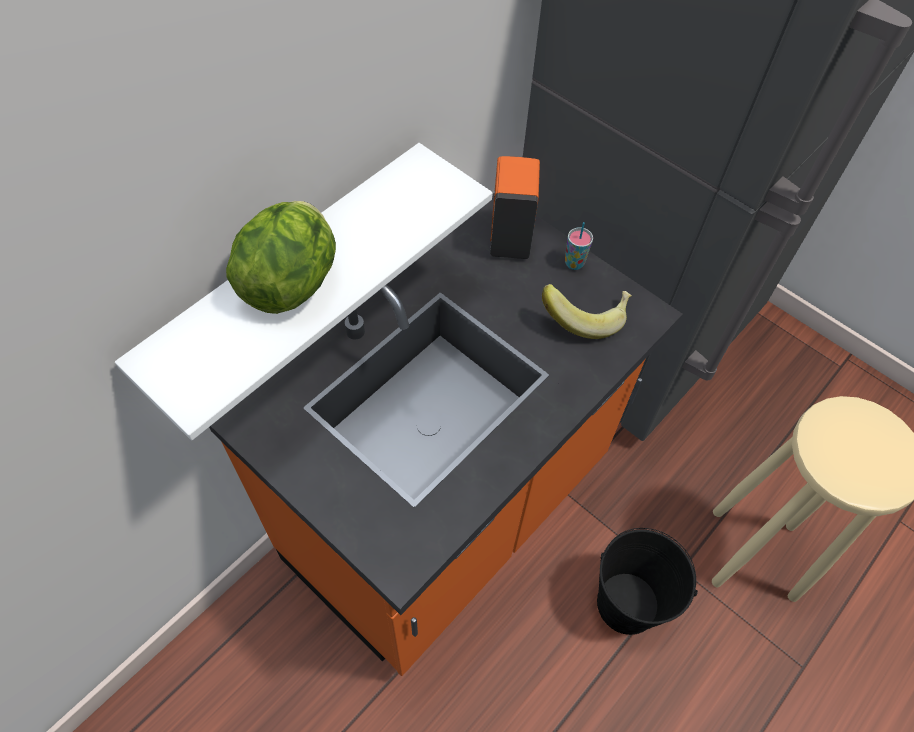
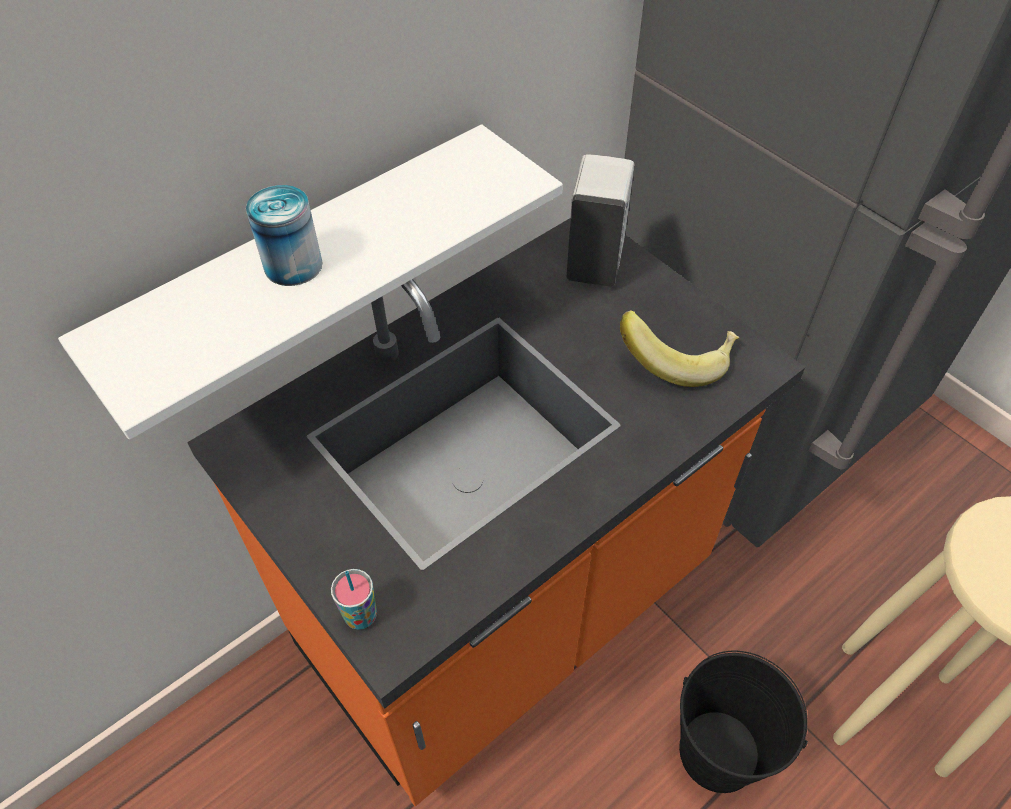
camera: 10 degrees right, 5 degrees down
(292, 282) = (293, 265): lettuce -> can
(510, 237) = (595, 261): orange soap dispenser -> white soap dispenser
(574, 263) = (671, 297): cup -> cup (361, 616)

